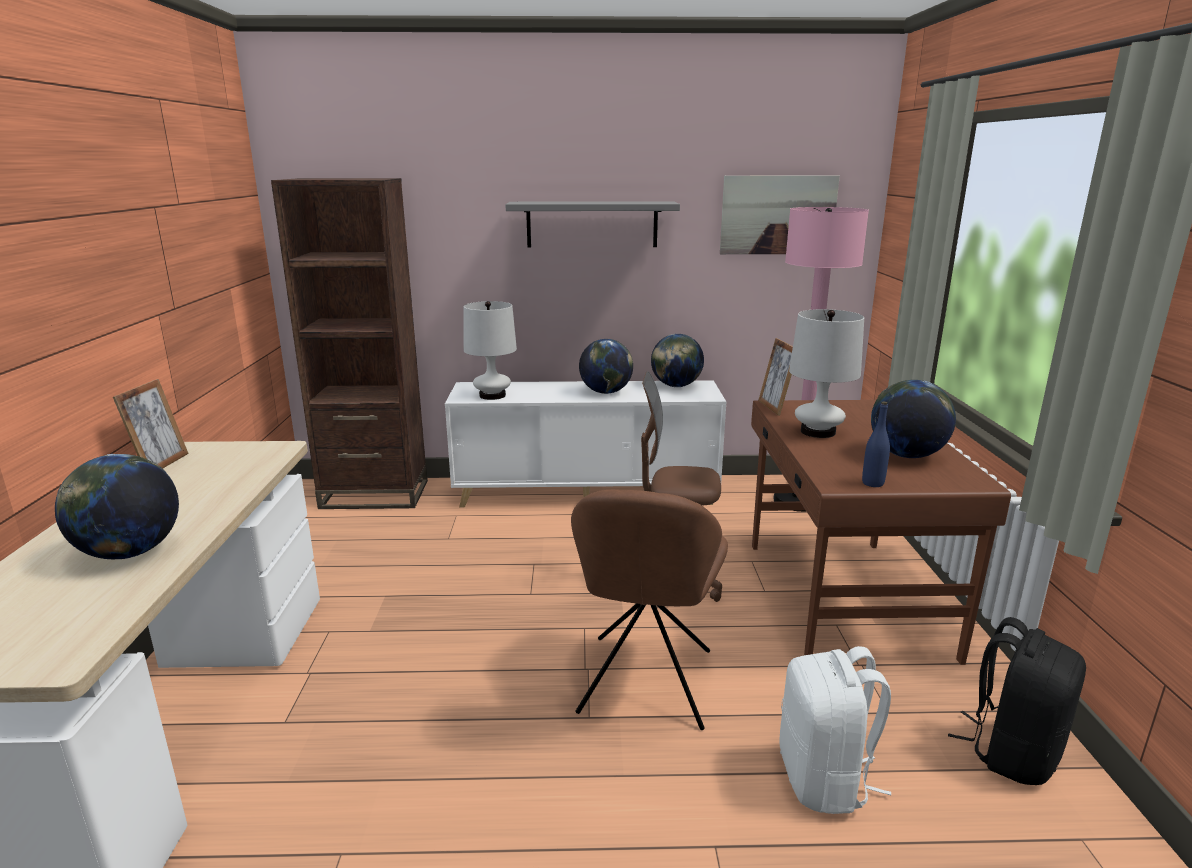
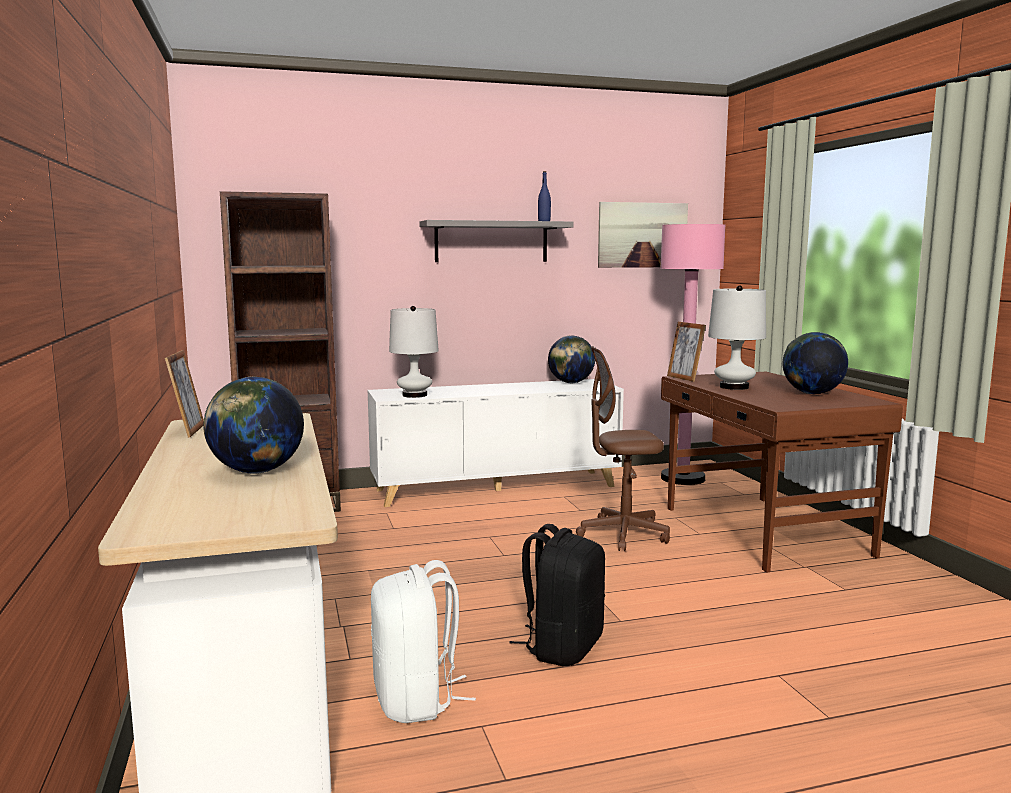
camera: 15 degrees left, 10 degrees down
(606, 392) = (515, 389): globe -> none
(645, 685) = (650, 597): brown chair -> none
(824, 780) = (828, 630): white backpack -> white backpack (416, 700)
(872, 483) = (806, 406): blue bottle -> blue bottle (544, 221)
(1011, 751) = (943, 598): black backpack -> black backpack (562, 647)

